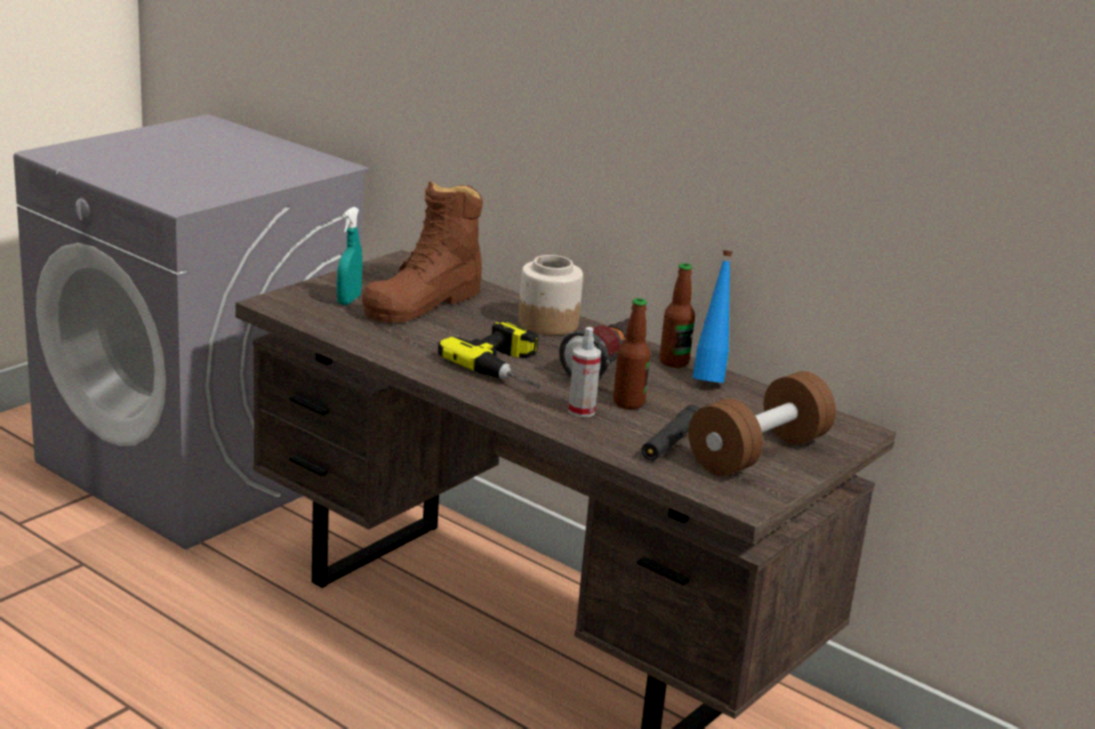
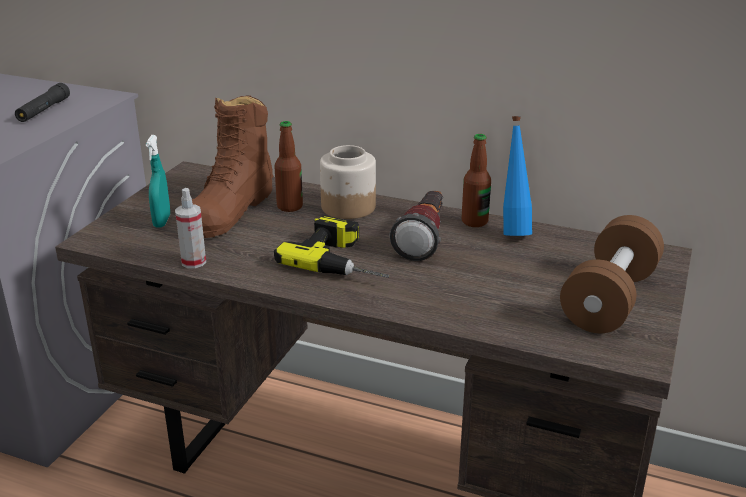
camera: 15 degrees left, 5 degrees up
(581, 411) = (434, 291): spray bottle -> spray bottle (193, 262)
(628, 403) = (467, 273): bottle -> bottle (289, 206)
(671, 443) = (532, 307): black flashlight -> black flashlight (44, 110)

